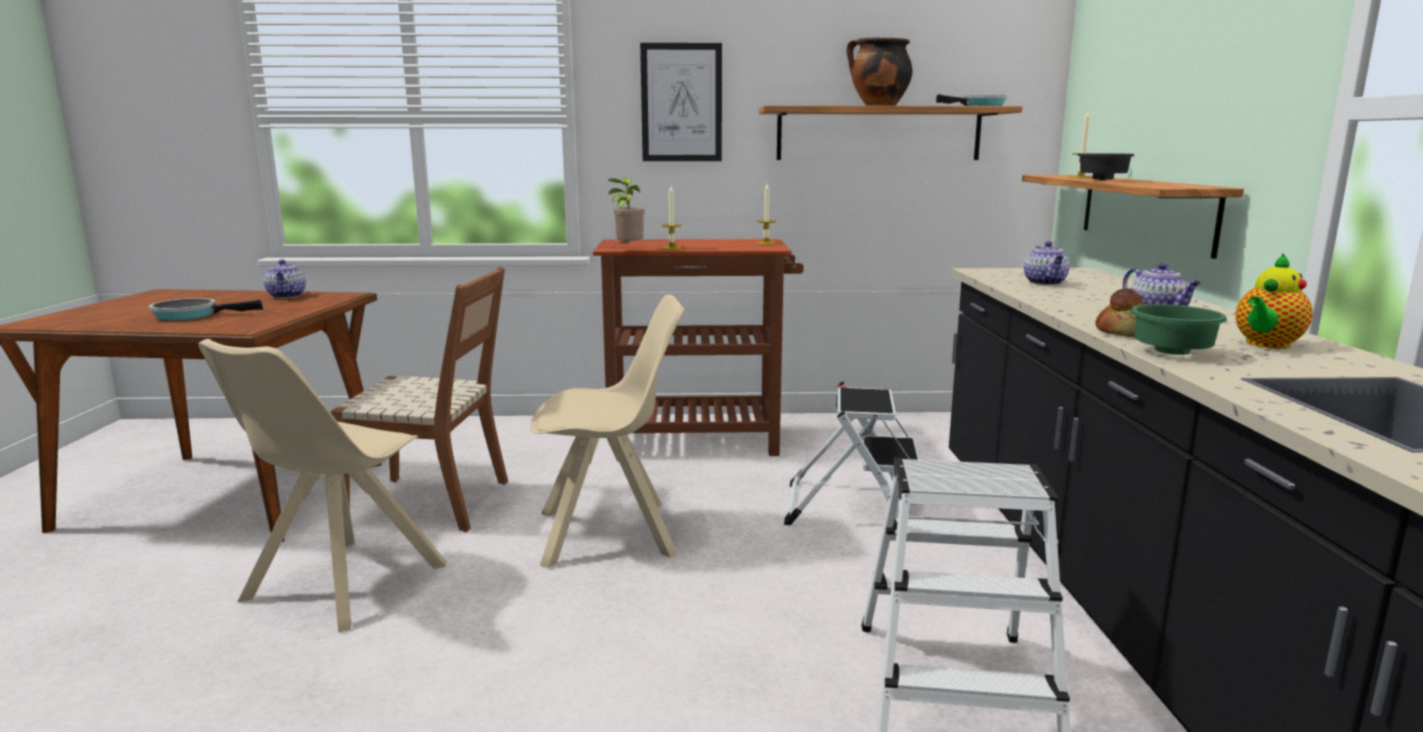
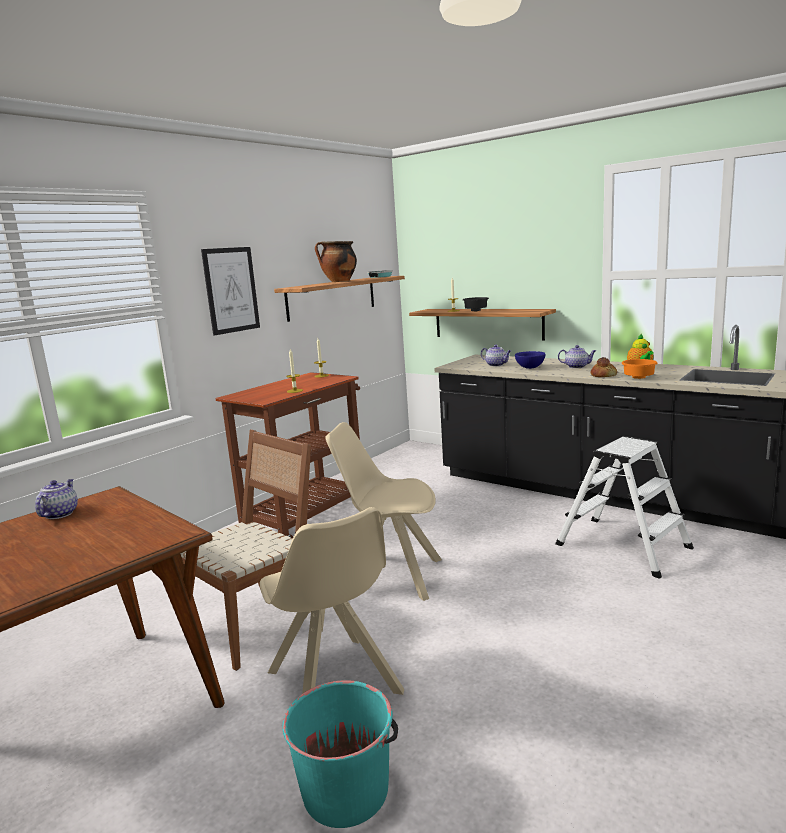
camera: 50 degrees left, 0 degrees up
(150, 659) = (346, 790): none -> turquoise bucket
(191, 315) = (64, 552): frying pan -> none
(287, 296) = (60, 514): teapot -> teapot turned 105 degrees counterclockwise
(611, 534) = (391, 576): beige chair -> beige chair turned 105 degrees counterclockwise
(628, 250) = (279, 398): potted plant -> none
(851, 505) = (446, 509): step ladder -> none
(1071, 297) = (530, 368): none -> blue bowl
(1173, 353) = (639, 378): green bowl -> orange bowl

